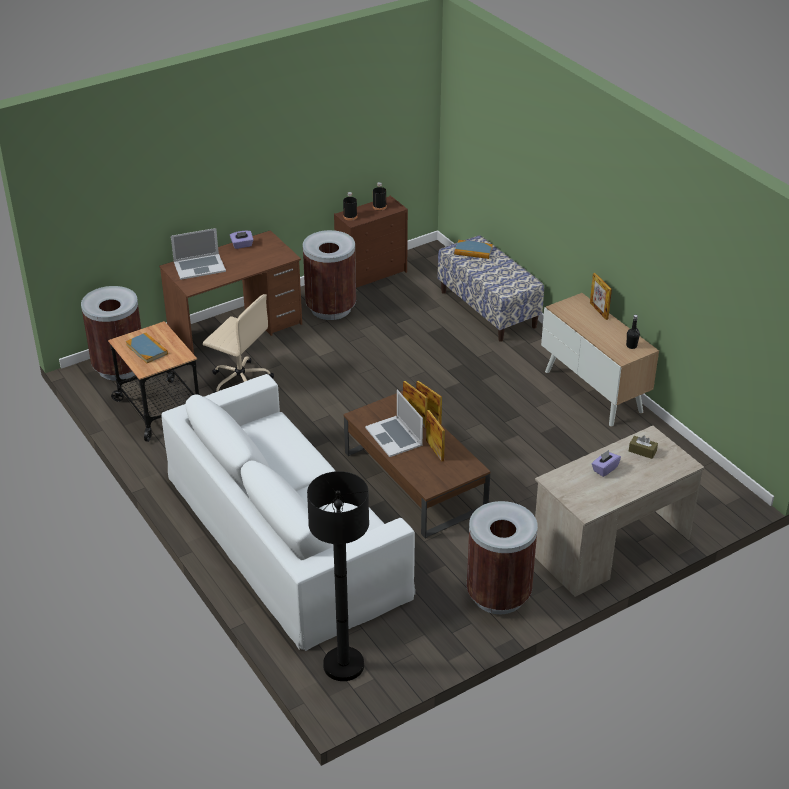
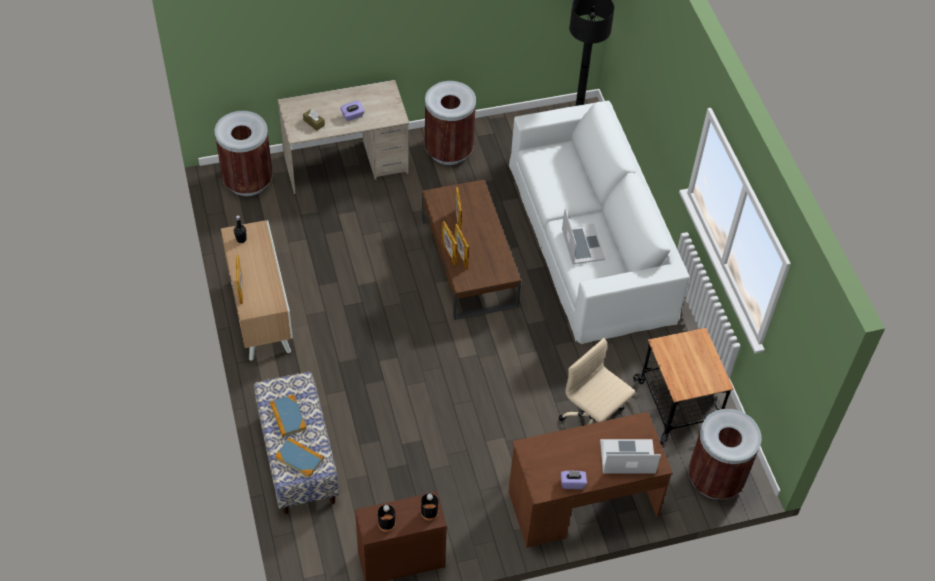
camera: 165 degrees left, 15 degrees up
(147, 349) = (695, 364): book -> book (288, 417)
(331, 308) = (468, 511): brown trash can -> brown trash can (248, 181)
(394, 436) = (485, 244): laptop -> laptop (582, 244)

